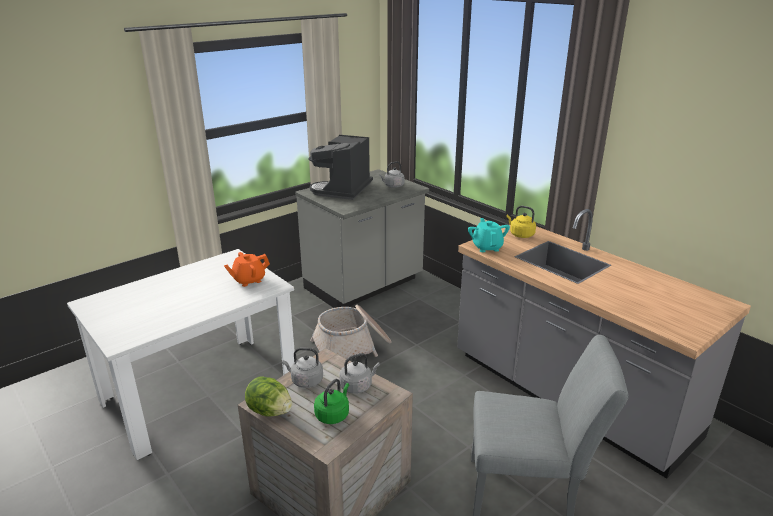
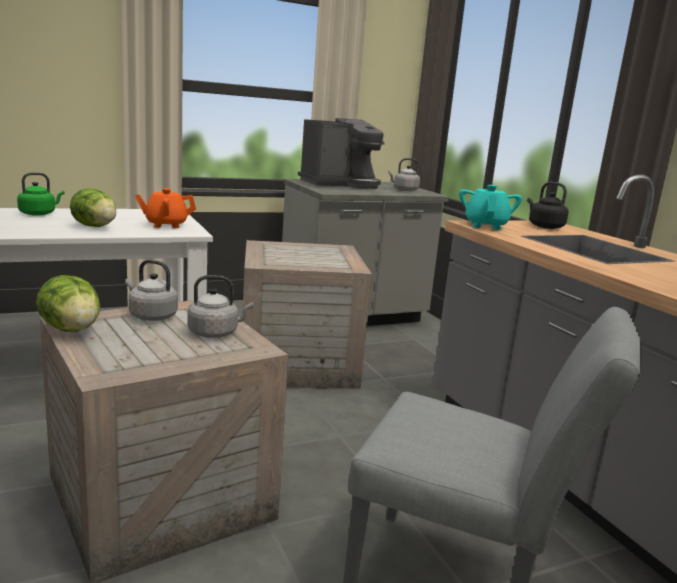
camera: 15 degrees right, 10 degrees down
(202, 299) = (95, 227): none -> lettuce
(333, 414) = (151, 349): green kettle -> green kettle (39, 214)
(343, 190) = (340, 184): coffee machine -> coffee machine turned 150 degrees counterclockwise
(352, 346) = (299, 363): basket -> crate
(520, 234) = (544, 226): yellow kettle -> black kettle

